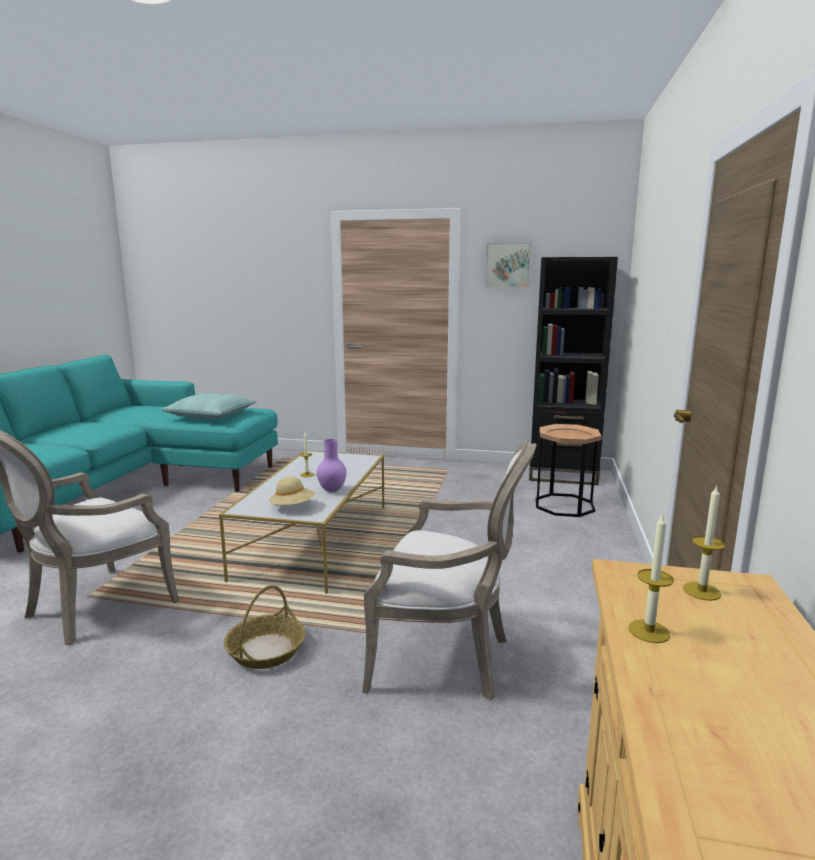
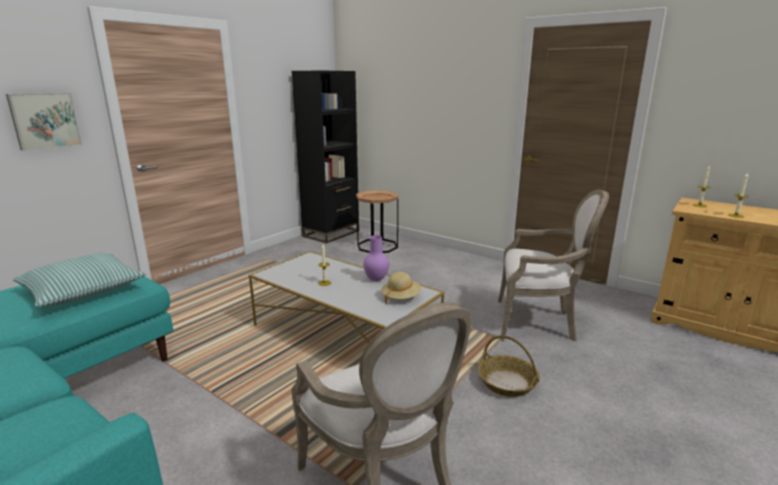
camera: 65 degrees left, 5 degrees up
(447, 659) = (538, 323): armchair -> armchair turned 60 degrees clockwise
(508, 265) = (268, 76): picture -> picture (45, 120)

